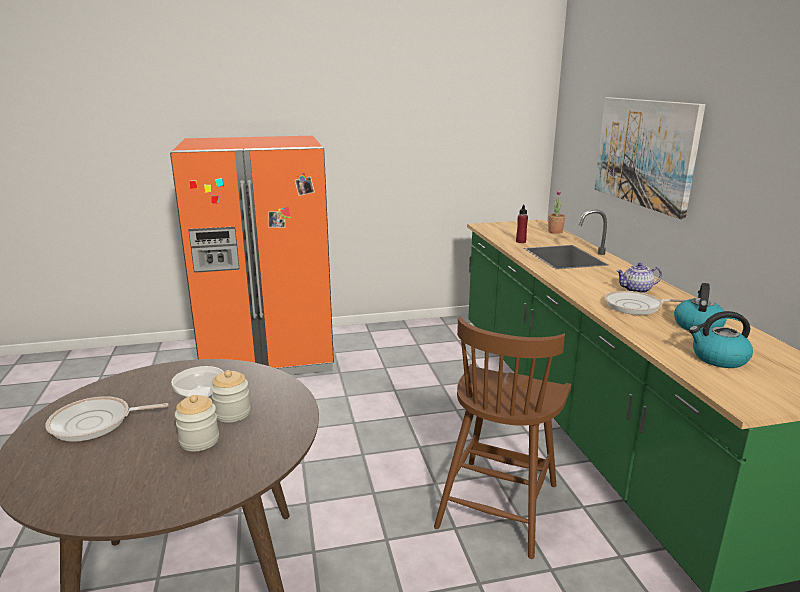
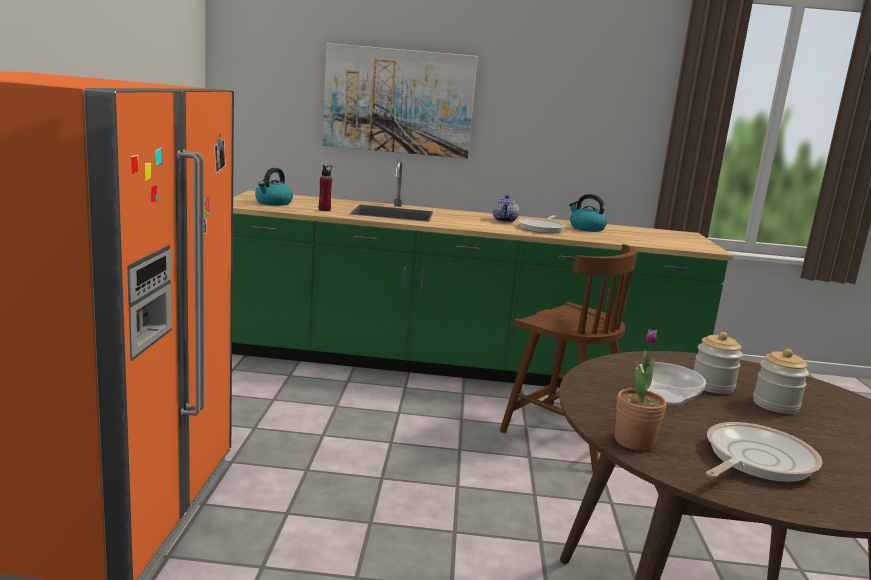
camera: 75 degrees left, 5 degrees down
(95, 423) = (755, 460): frying pan -> frying pan turned 135 degrees counterclockwise
(555, 232) = (305, 198): potted plant -> potted plant (634, 441)
(718, 358) = (644, 238): kettle -> kettle (273, 203)

